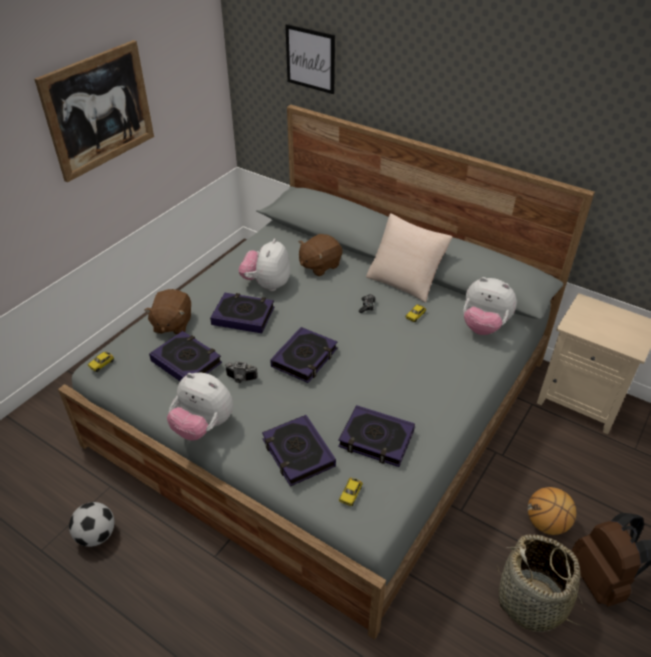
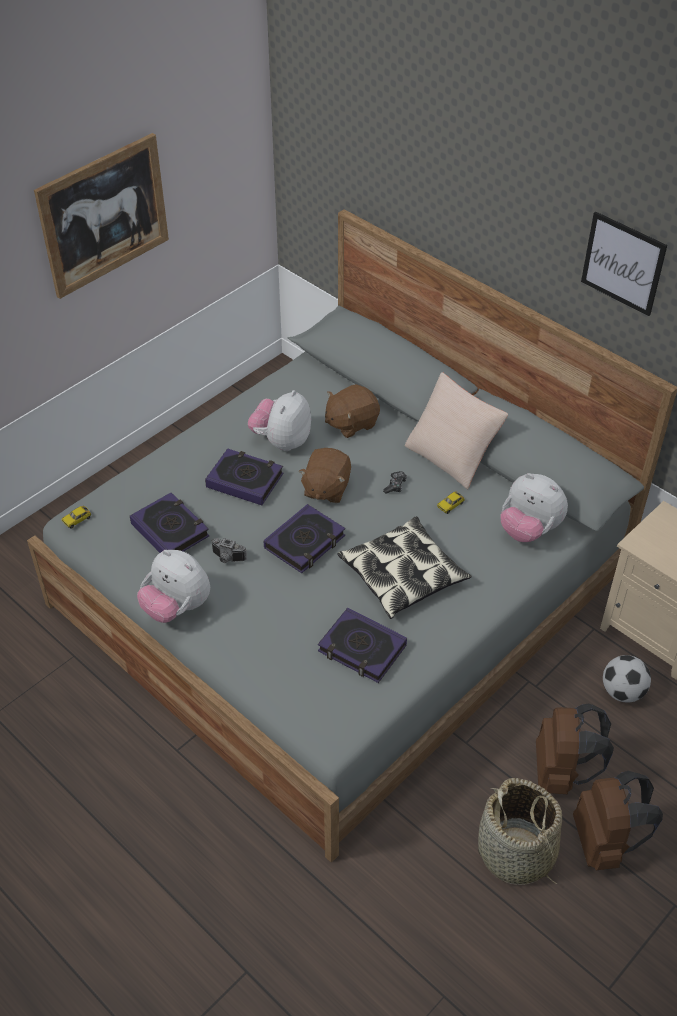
camera: 10 degrees right, 5 degrees up
(96, 535) = (53, 708): football -> football (622, 692)
(172, 324) = (162, 480): brown plush toy -> brown plush toy (326, 488)
(298, 453) = (272, 652): book -> none
(310, 59) = (369, 162): picture -> picture (623, 263)
(350, 494) = (318, 704): toy car -> none
(393, 373) = (403, 575): none -> pillow
(546, 523) = (562, 772): basketball -> brown backpack

